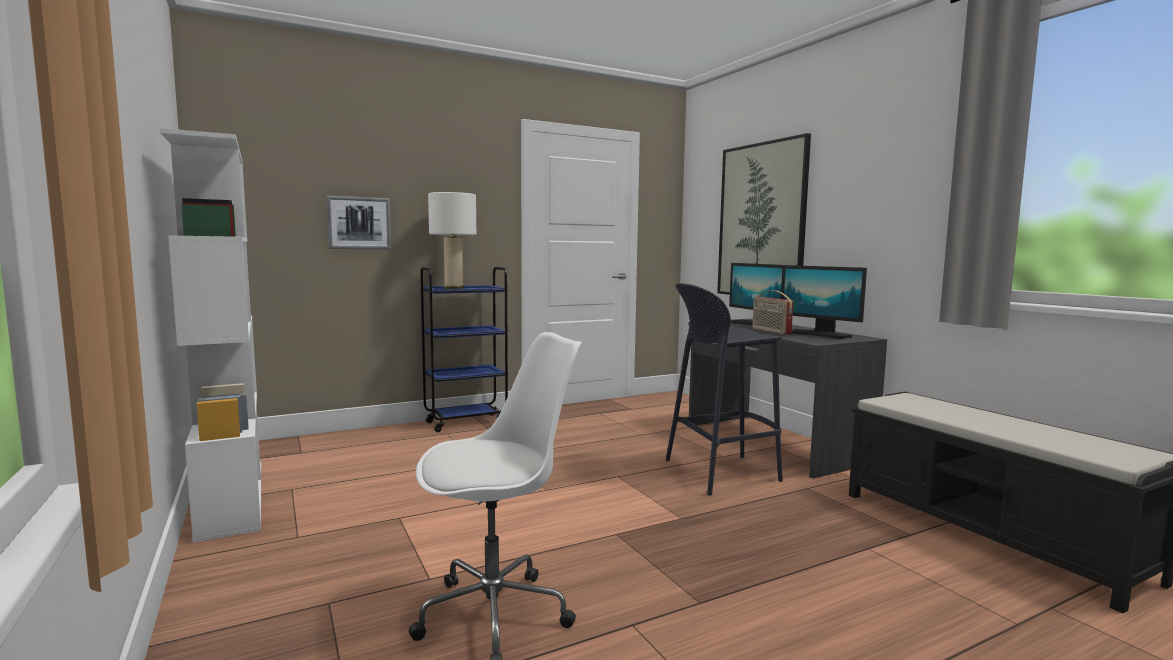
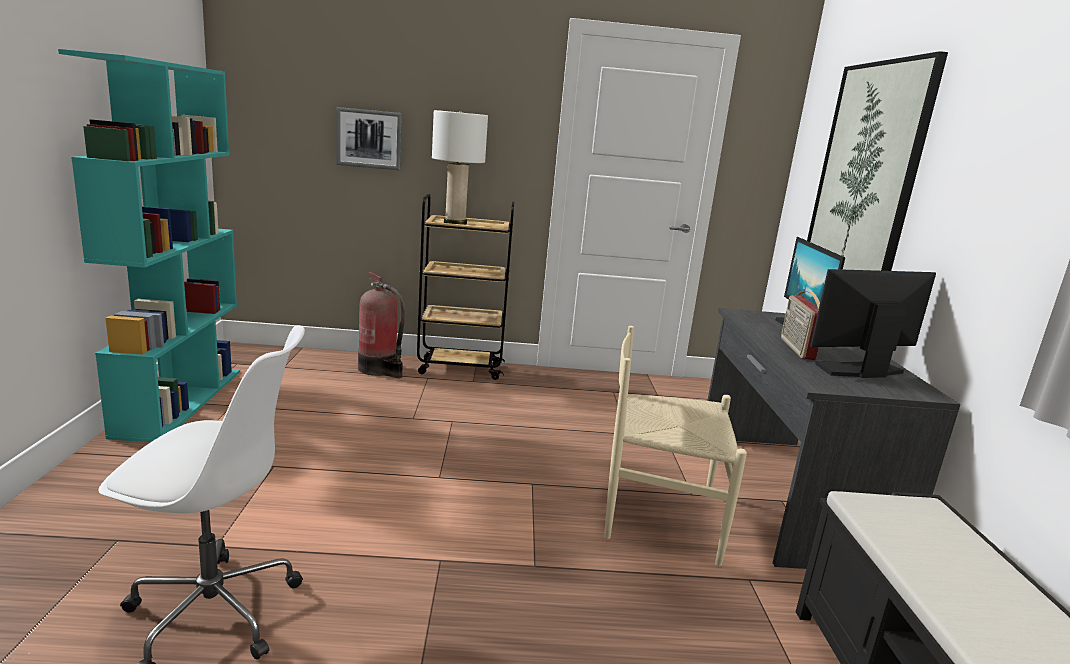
camera: 25 degrees right, 10 degrees up
(230, 497) = (180, 401): white bookcase -> turquoise bookcase
(396, 436) = (380, 369): none -> fire extinguisher
(467, 422) = (461, 369): blue cart -> brown cart
(721, 473) = (659, 518): grey stool -> beige chair
(819, 334) = (860, 370): monitor -> monitor turned 90 degrees clockwise

